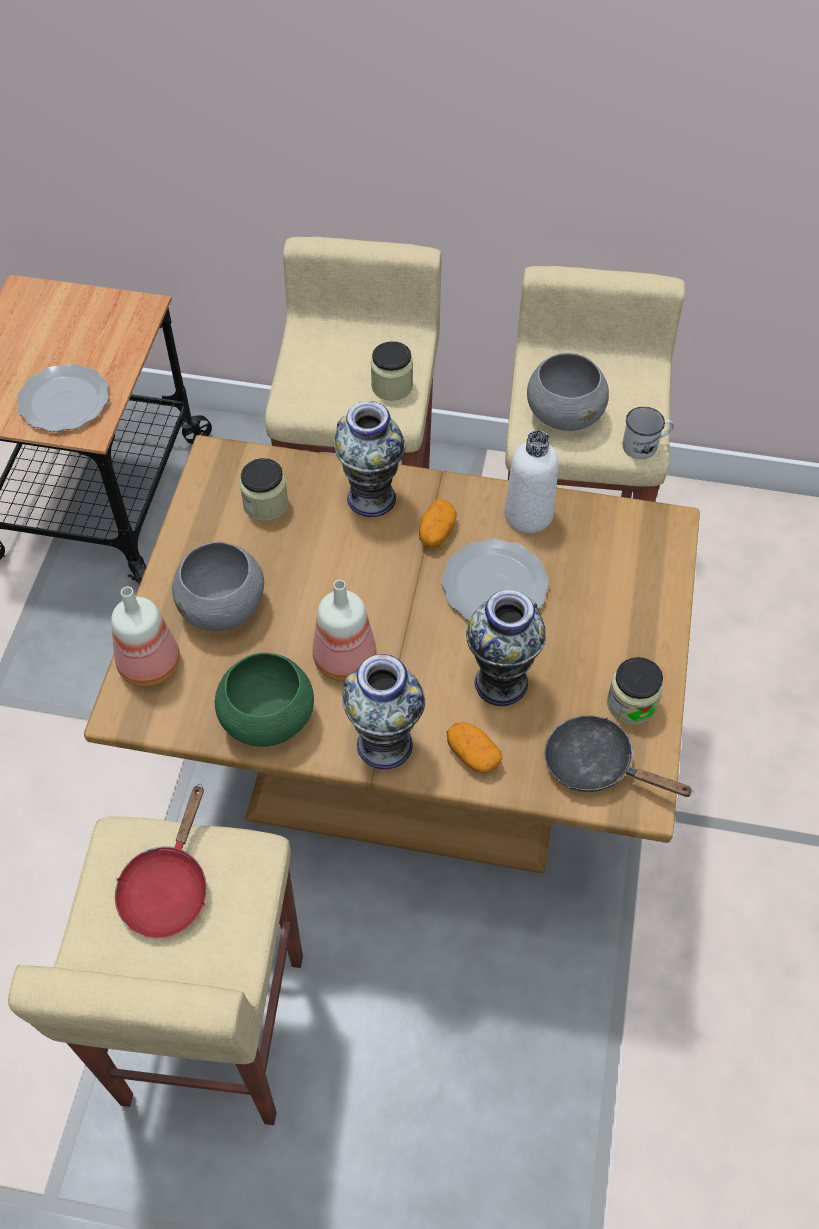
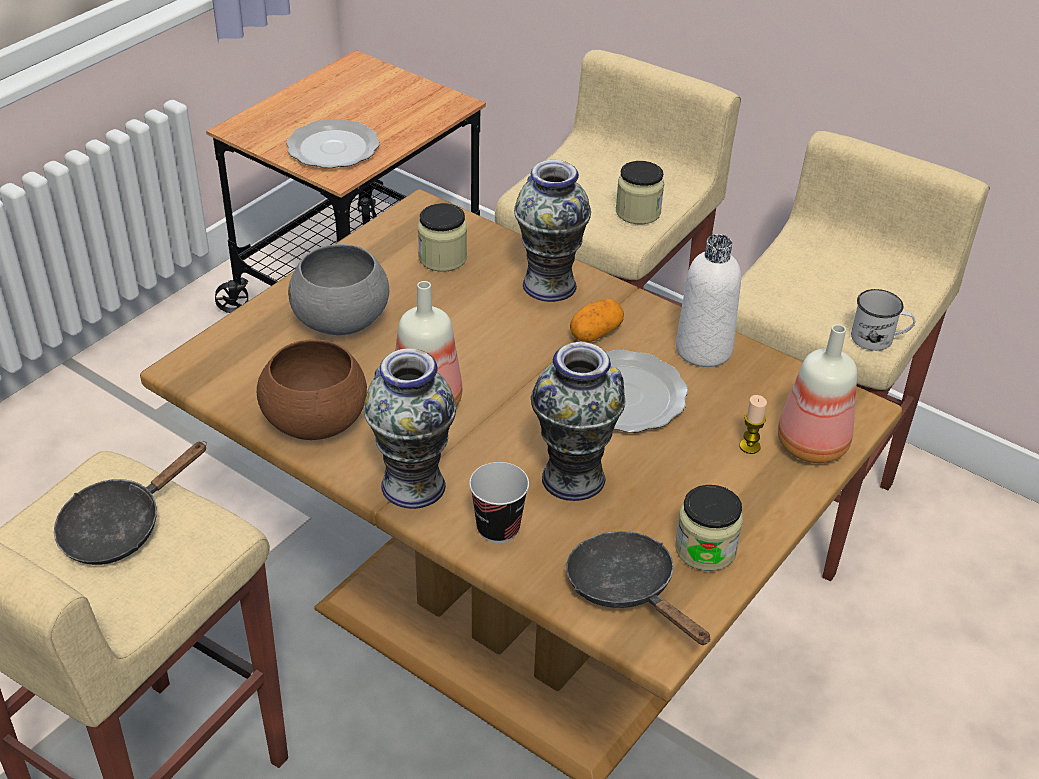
camera: 25 degrees right, 15 degrees down
(148, 665) = (238, 341): bottle -> bottle (809, 444)
(168, 887) = (120, 527): red frying pan -> black frying pan
(268, 719) = (315, 423): green bowl -> brown bowl
(473, 754) = (498, 528): potato -> cup
(564, 414) = (805, 287): grey bowl -> none
(612, 594) = (749, 446): none -> candle

